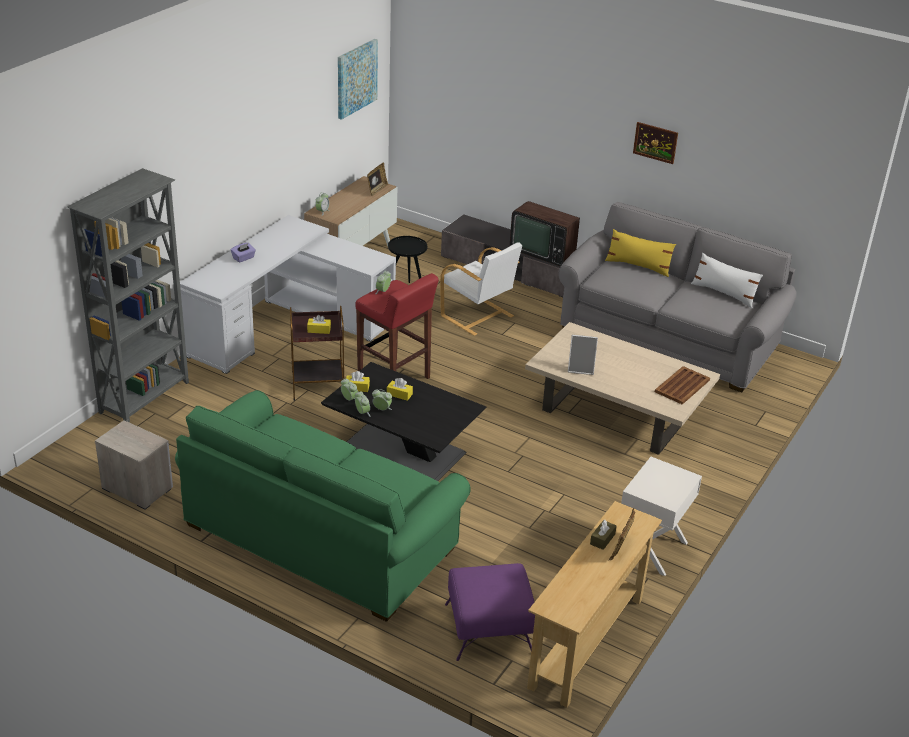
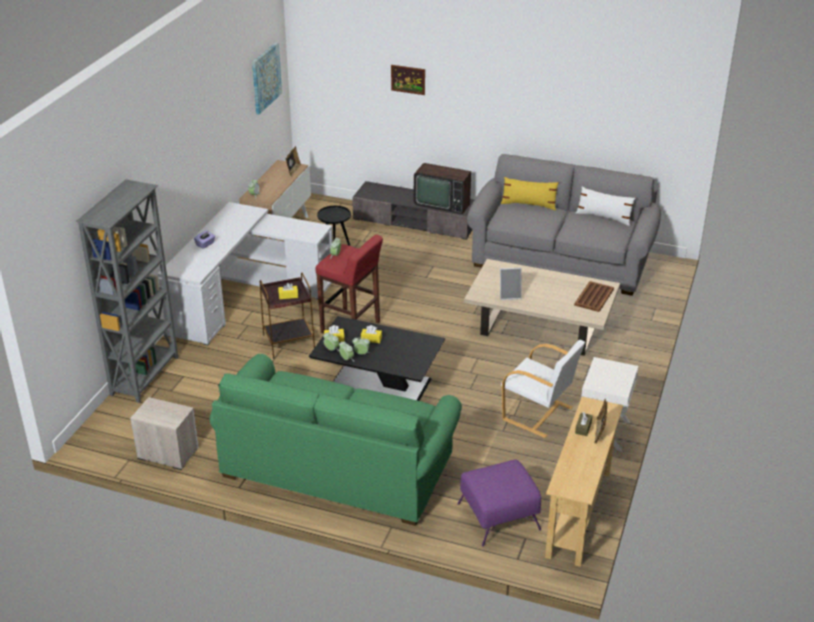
camera: 10 degrees left, 0 degrees up
(478, 317) = (401, 265): white armchair -> white armchair (538, 414)
(655, 142) = (529, 101): picture -> picture (408, 79)

